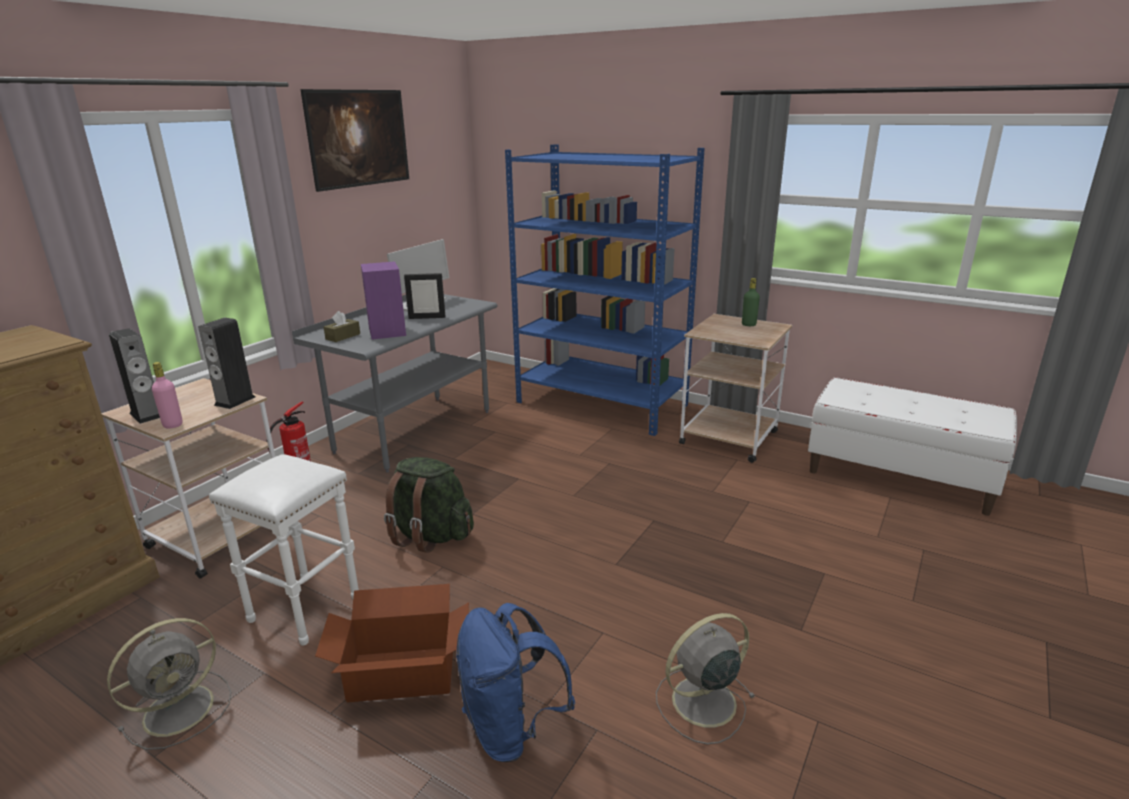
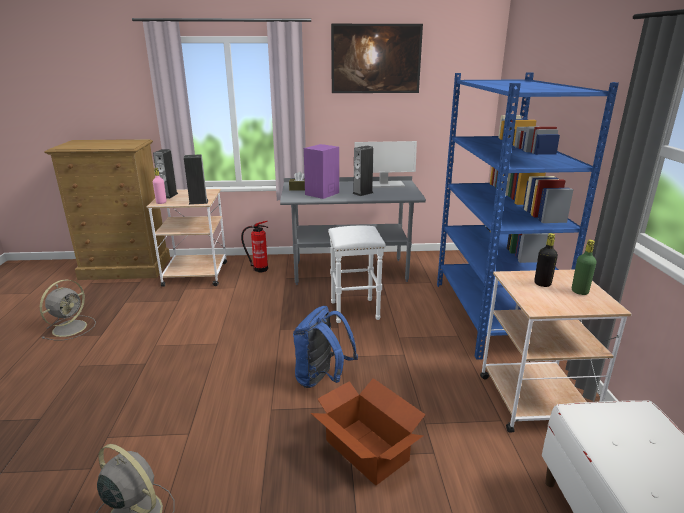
camera: 55 degrees right, 0 degrees up
(182, 708) = (71, 327): grey fan -> grey fan turned 75 degrees counterclockwise
(304, 610) = (152, 322): white stool -> white stool (354, 311)
(401, 672) = (116, 372): cardboard box -> cardboard box (367, 449)
(427, 317) = (362, 193): picture frame -> speaker
(430, 536) = (244, 326): green backpack -> none
(511, 729) = (82, 431): blue backpack -> blue backpack (322, 379)
(725, 329) = (542, 284): none -> black bottle

